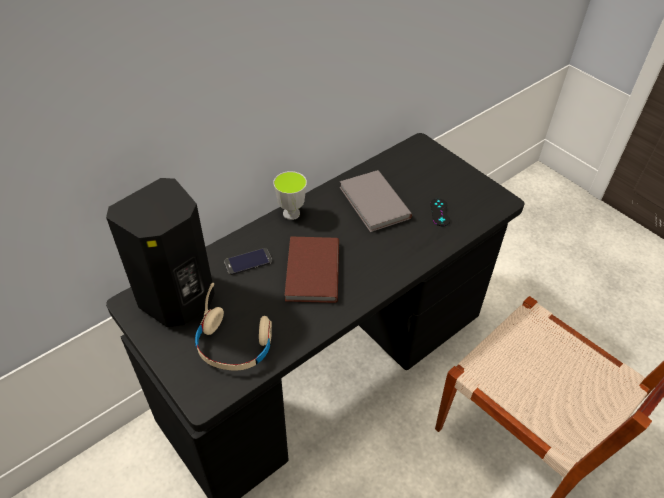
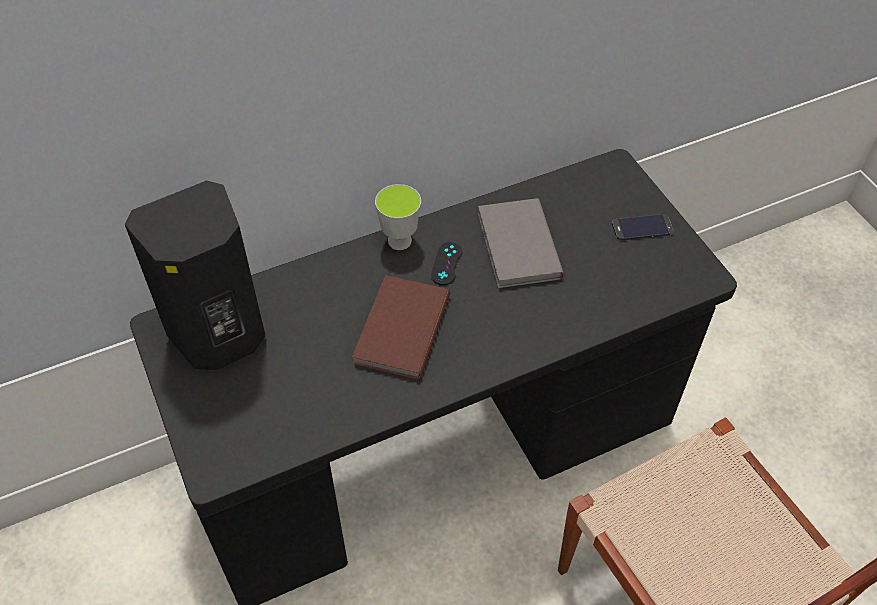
camera: 15 degrees right, 5 degrees up
(234, 345) = (271, 410): beige headphones -> none
(248, 262) = (321, 299): phone -> phone (642, 227)
(440, 212) = (607, 277): black game controller -> black game controller (446, 264)

